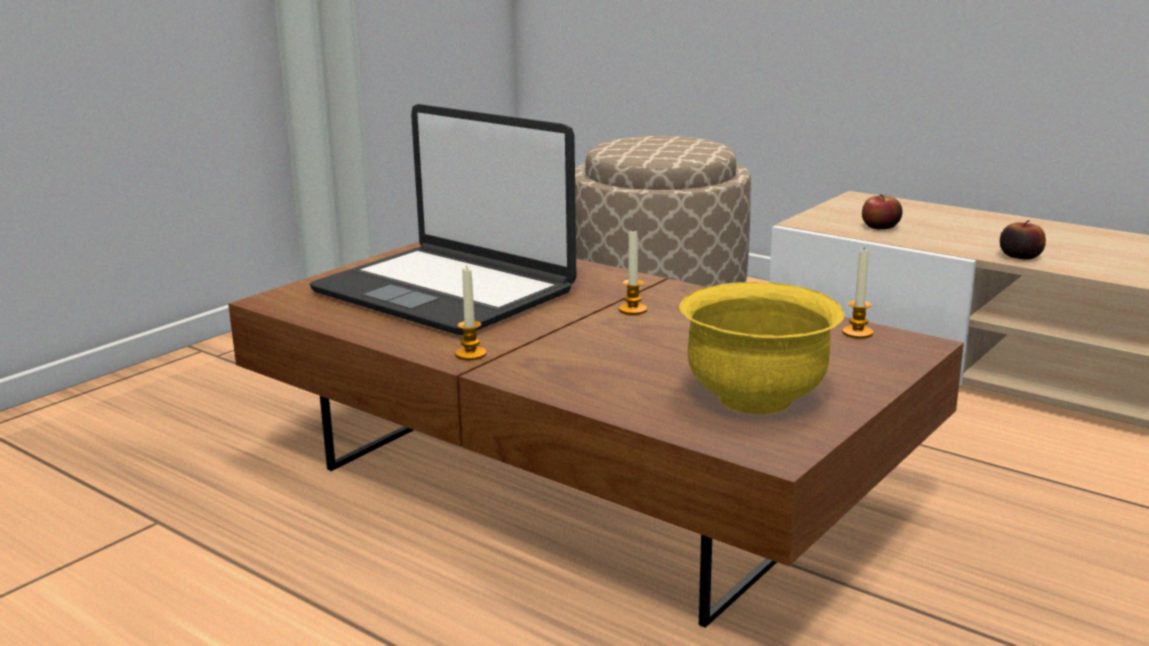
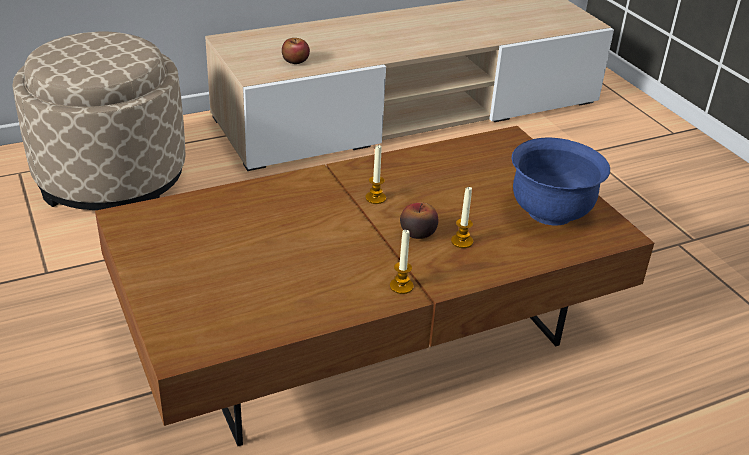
camera: 65 degrees left, 15 degrees up
(445, 292) = (257, 258): laptop -> none
(756, 399) = (551, 212): yellow bowl -> blue bowl
(857, 333) = (481, 146): candle -> candle (462, 241)
(1020, 256) = (394, 52): apple -> apple (418, 232)

